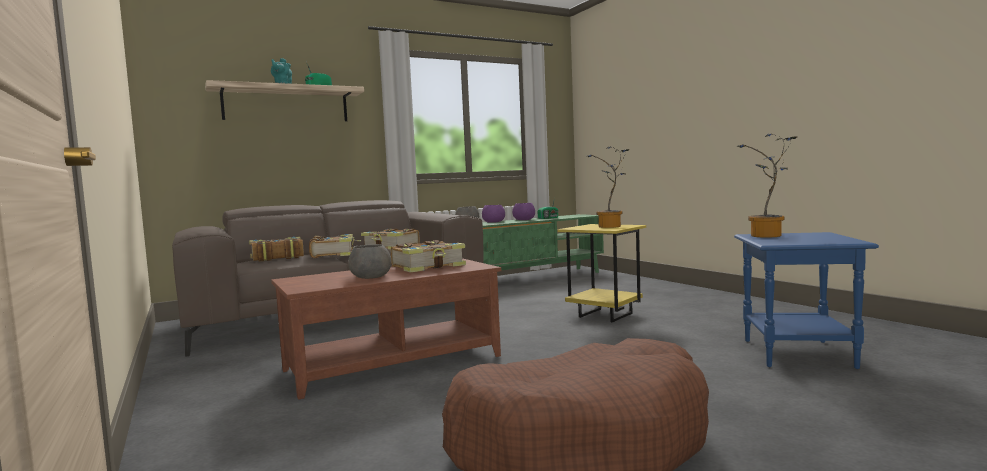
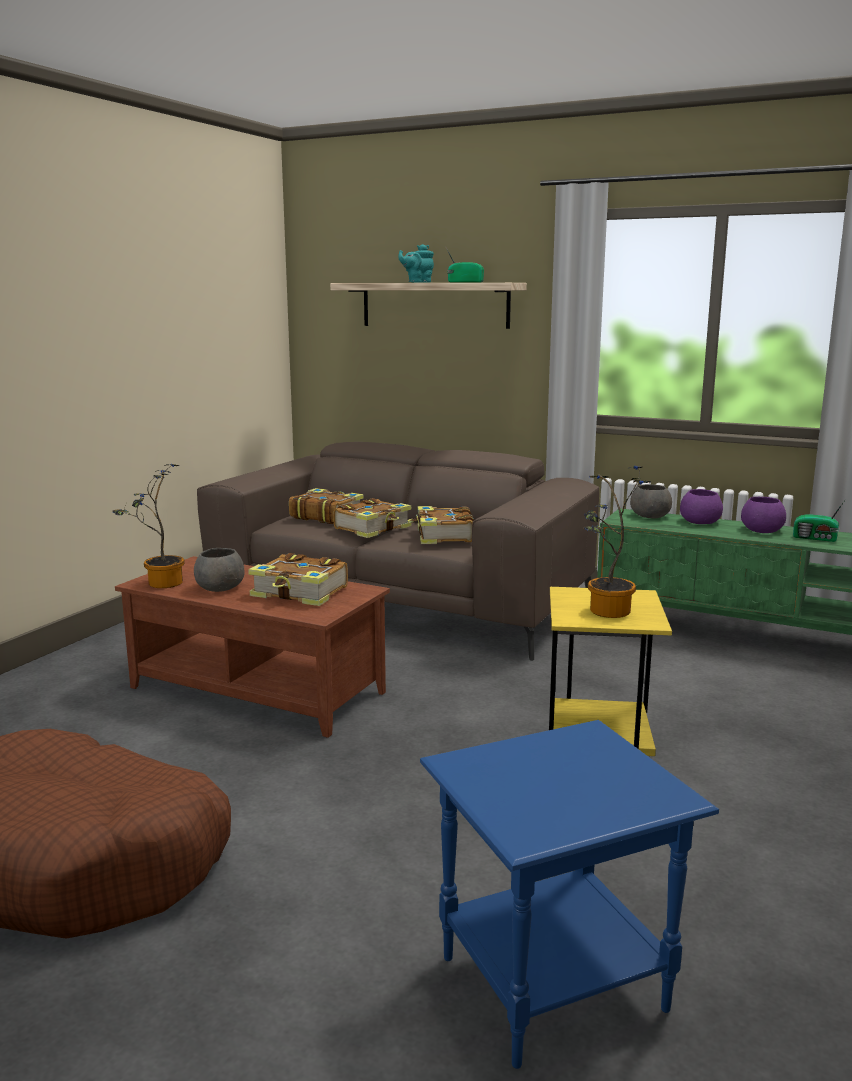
camera: 55 degrees right, 10 degrees up
(767, 236) = (568, 749): potted plant -> potted plant (160, 584)

